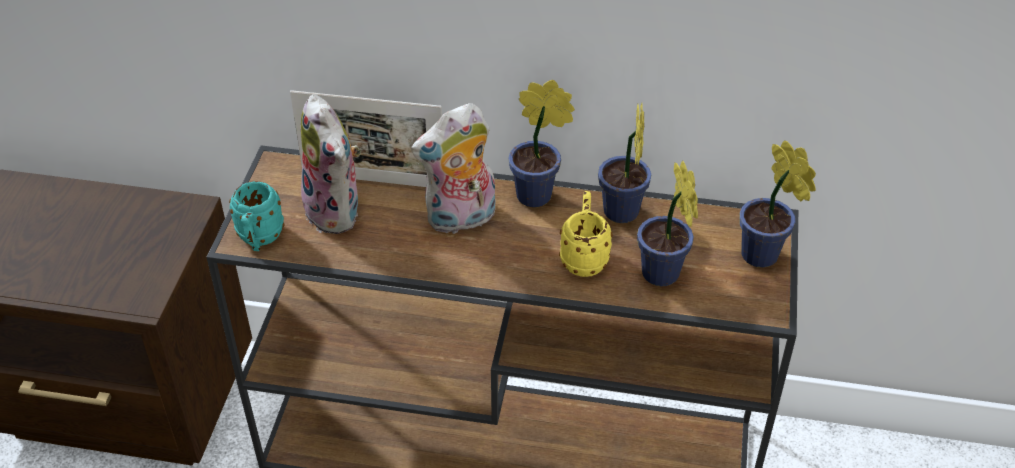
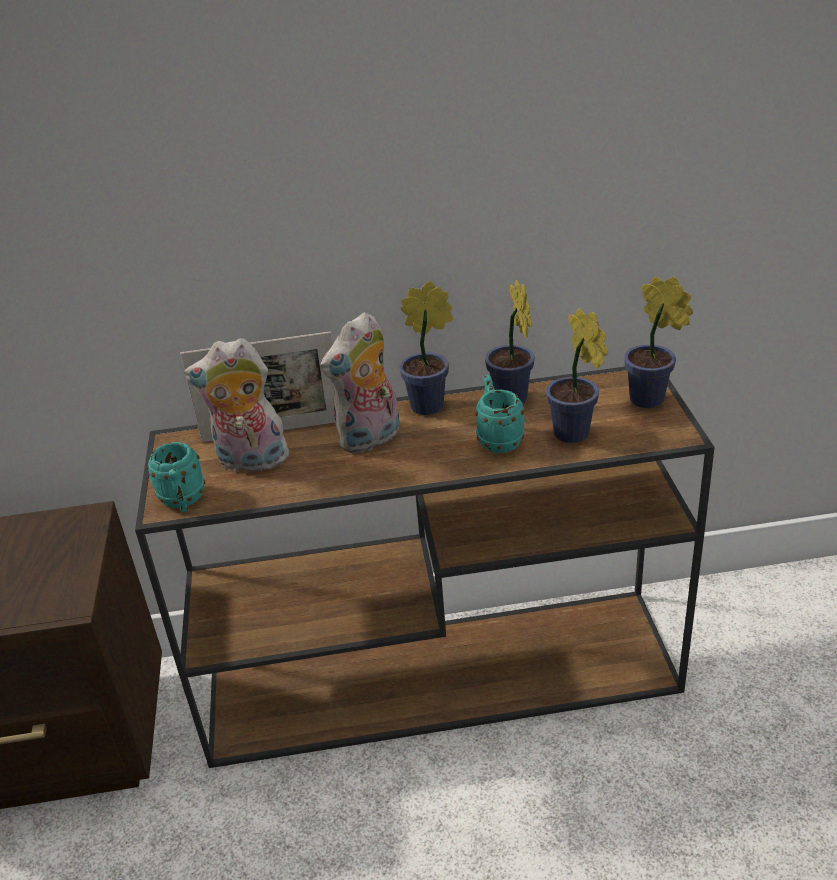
camera: 15 degrees left, 10 degrees down
(338, 211) = (250, 462): plush toy -> plush toy turned 135 degrees clockwise
(584, 257) = (497, 439): yellow mug -> turquoise mug

